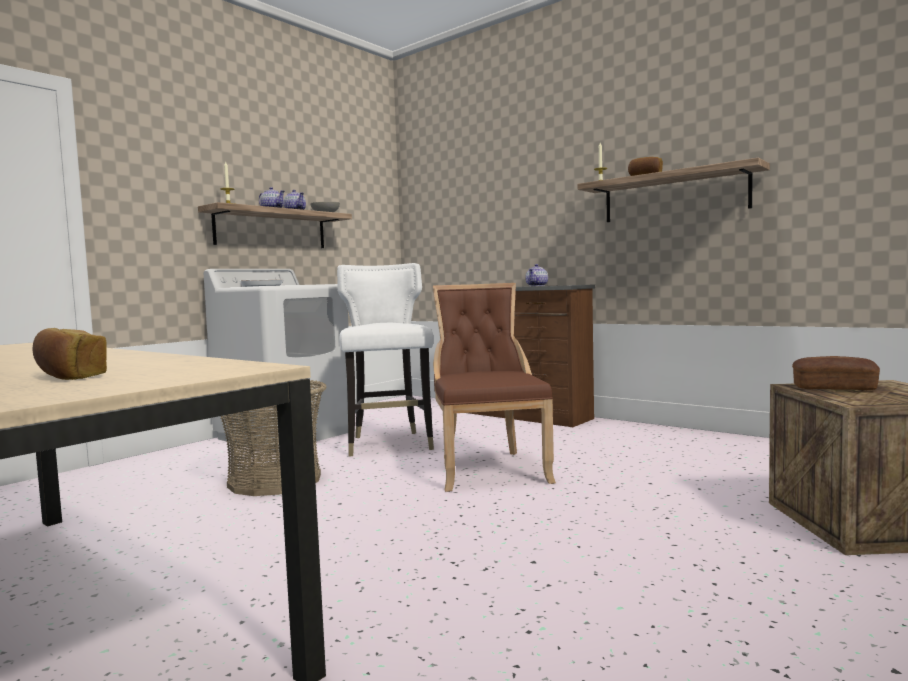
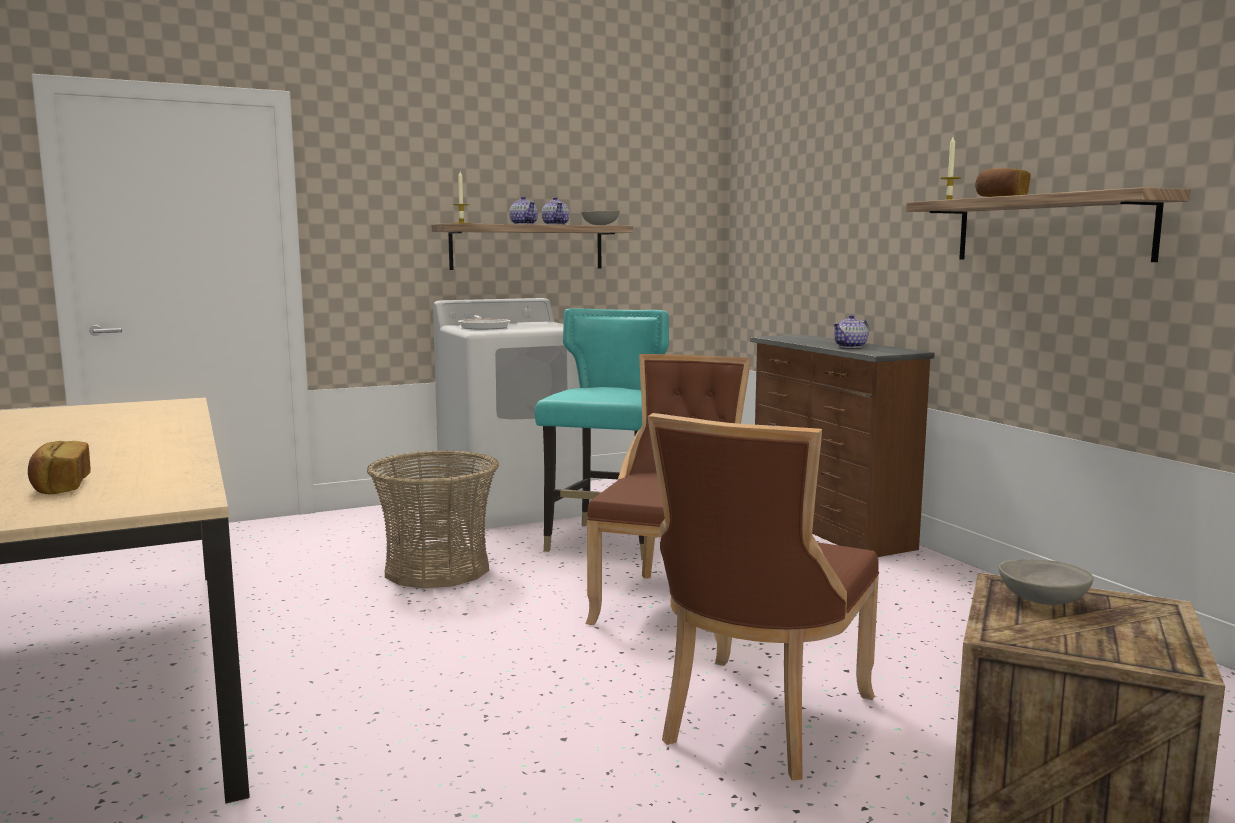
camera: 25 degrees right, 5 degrees up
(389, 444) = (607, 542): white chair -> turquoise chair
(643, 520) = (759, 721): none -> brown chair
(834, 388) = (1043, 601): bread -> grey bowl

